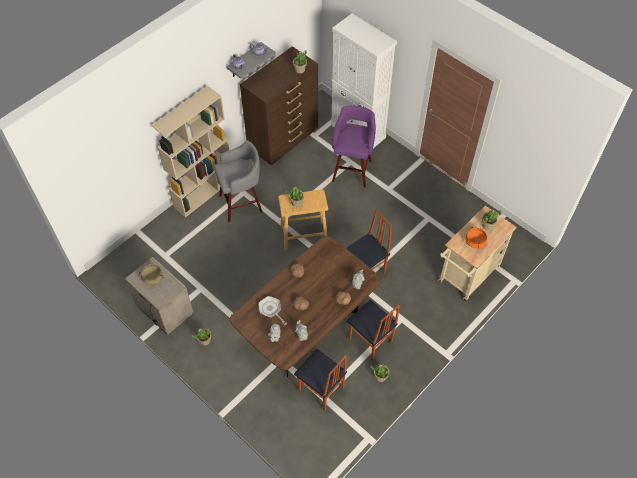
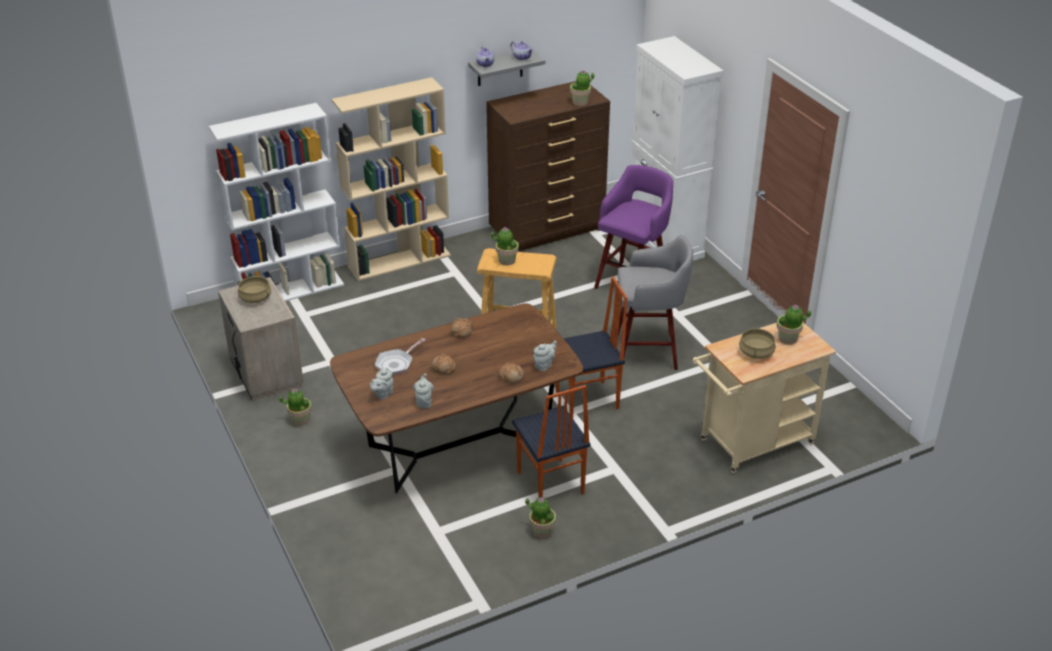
camera: 20 degrees right, 20 degrees down
(146, 237) = (291, 290): none -> white bookcase
(242, 203) = (447, 283): grey stool -> grey stool (648, 352)
(271, 310) = (396, 363): frying pan -> frying pan turned 120 degrees counterclockwise
(320, 390) = (438, 523): chair -> none
(474, 242) = (755, 352): orange cooking pot -> beige cooking pot

